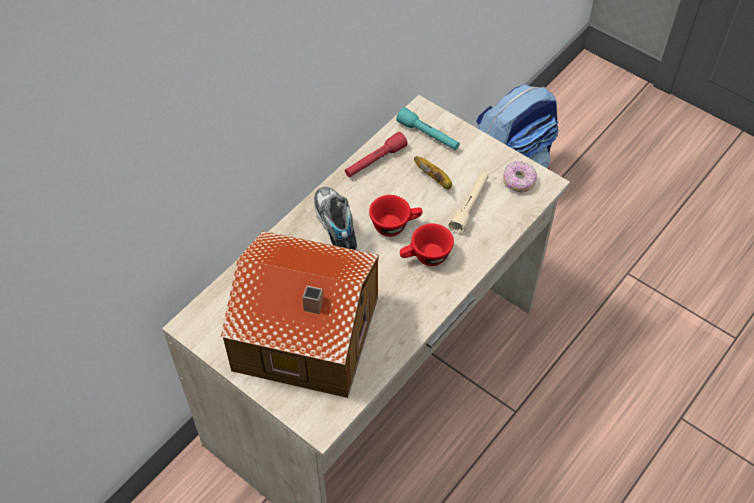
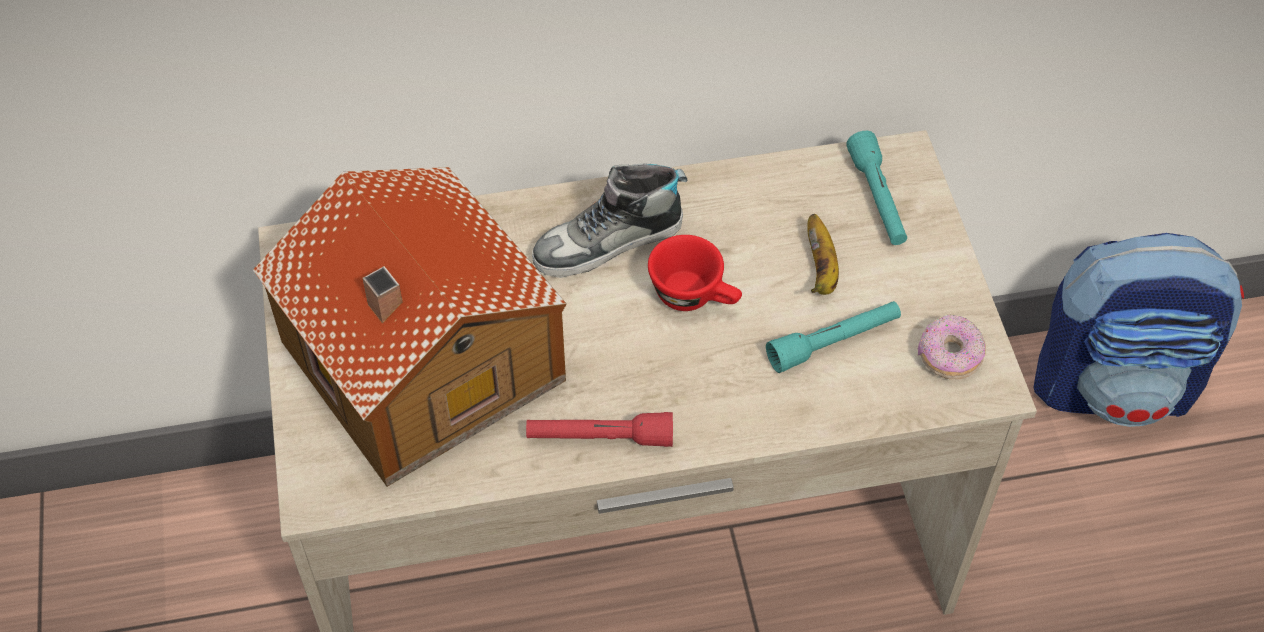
camera: 40 degrees right, 0 degrees up
(335, 227) = (608, 243): shoe -> shoe turned 135 degrees counterclockwise
(375, 161) = (759, 187): red flashlight -> red flashlight (599, 438)
(425, 257) = (690, 371): red cup -> none
(470, 206) = (833, 342): beige flashlight -> turquoise flashlight

